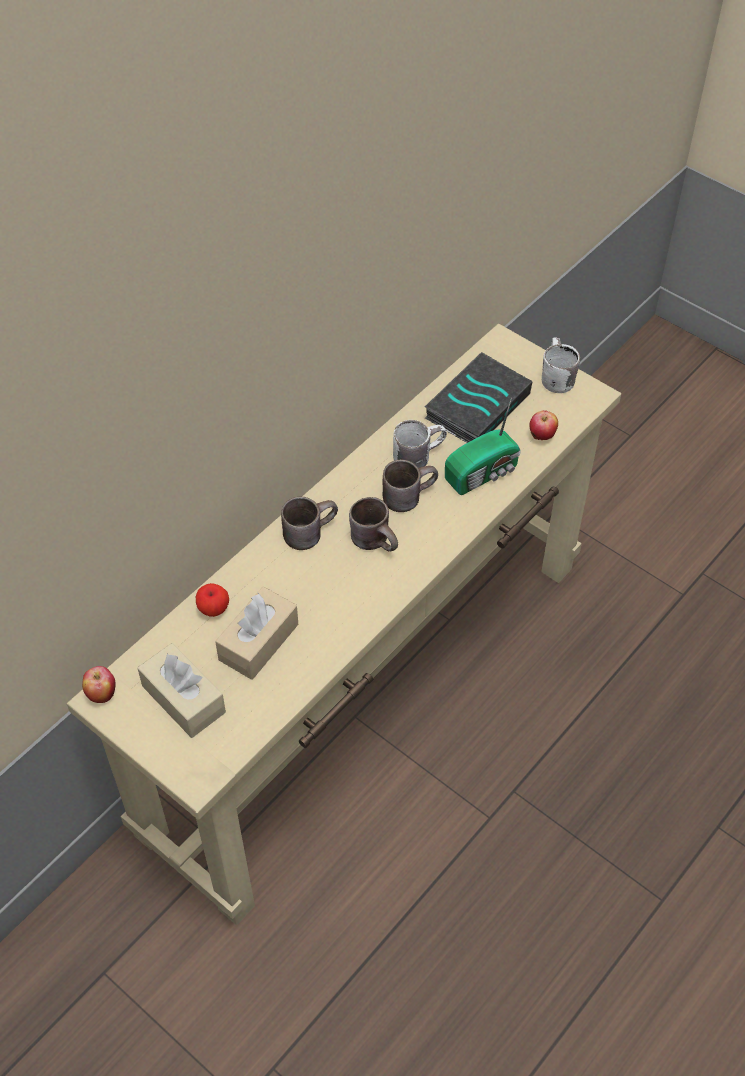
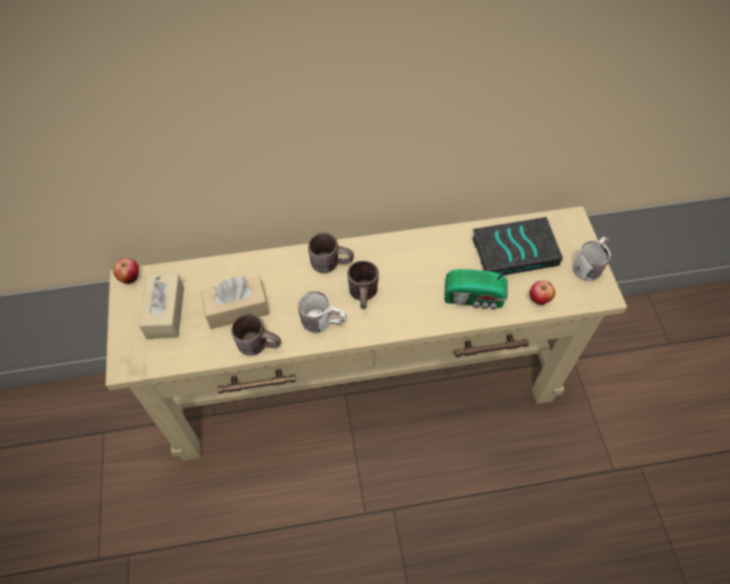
camera: 40 degrees right, 5 degrees up
(213, 609) = (233, 271): apple -> none
(407, 494) = (412, 279): brown mug -> brown mug (259, 342)
(416, 454) = (444, 257): white mug -> white mug (323, 320)

